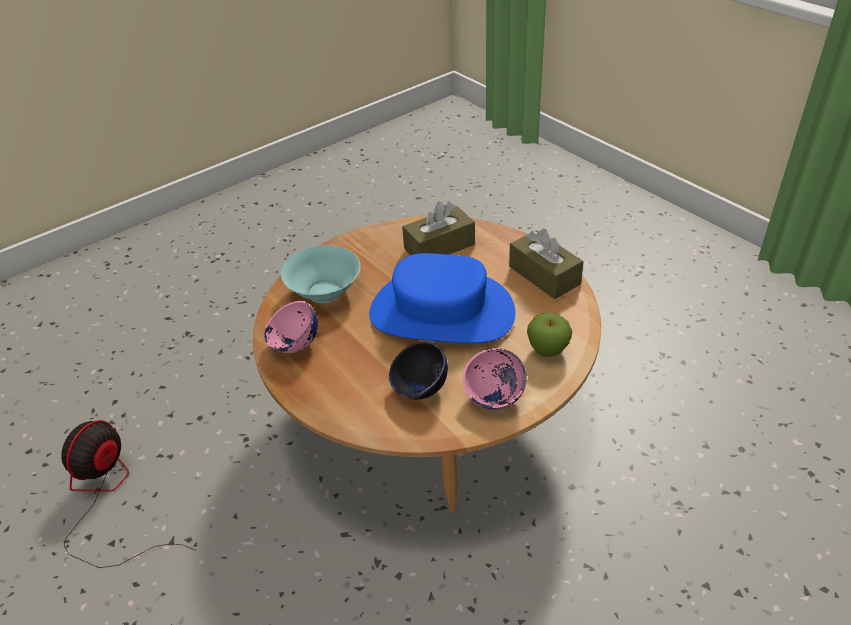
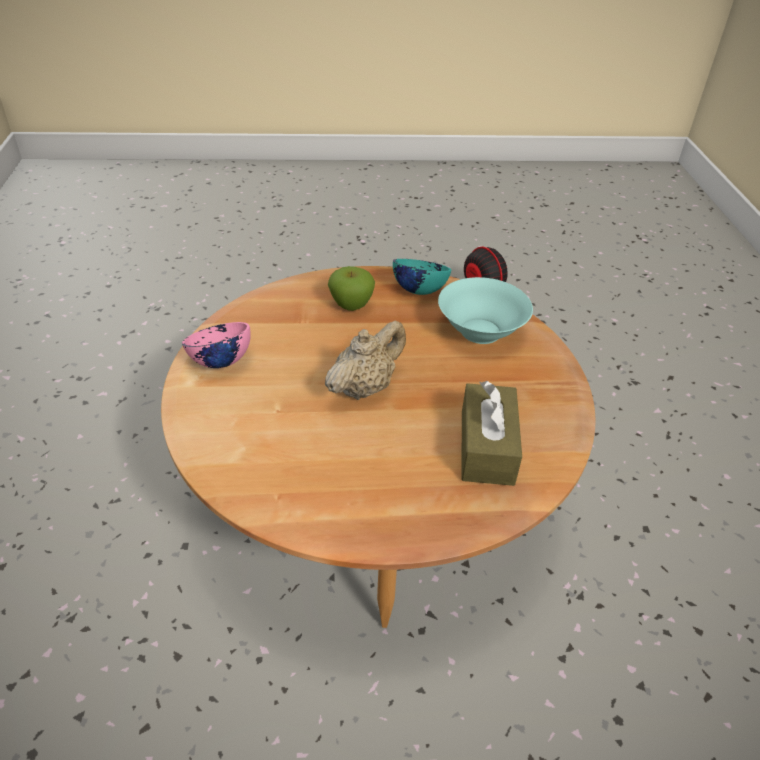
camera: 120 degrees right, 0 degrees up
(294, 344) = (419, 290): pink bowl -> turquoise bowl
(419, 388) = (285, 328): black bowl -> none
(441, 313) = (364, 387): blue hat -> beige teapot
(544, 275) = (335, 506): brown tissue box -> none
(547, 350) = (224, 427): apple -> apple (351, 305)

